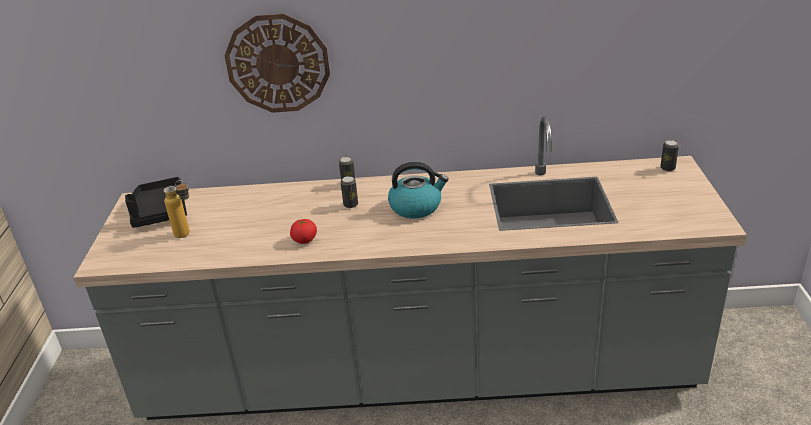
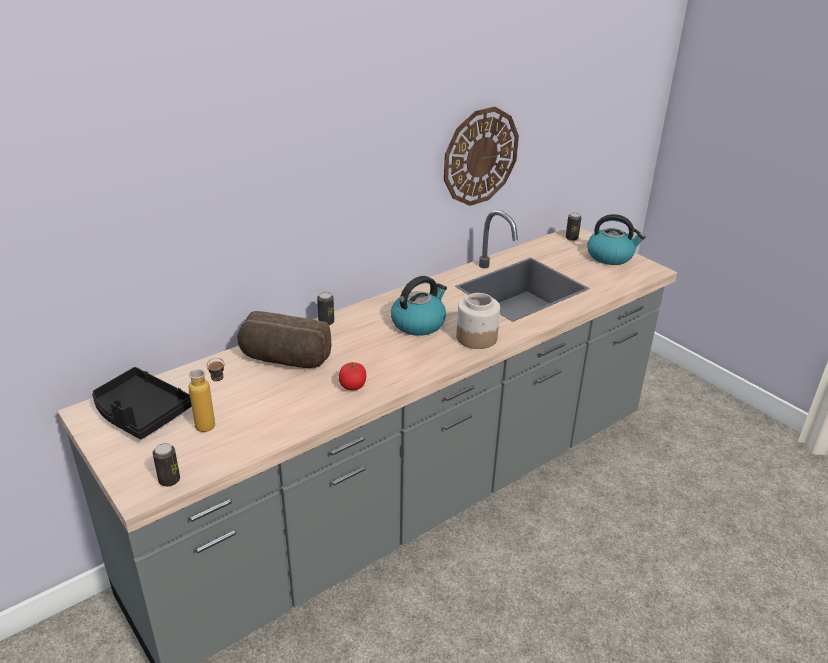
camera: 40 degrees left, 0 degrees up
(278, 63) = (249, 202): wall clock -> wall clock (480, 156)
(285, 204) = (284, 359): none -> bread
(350, 204) = (354, 340): can -> can (169, 480)
(447, 234) = (476, 338): none -> jar
(687, 197) = (610, 256): none -> kettle

